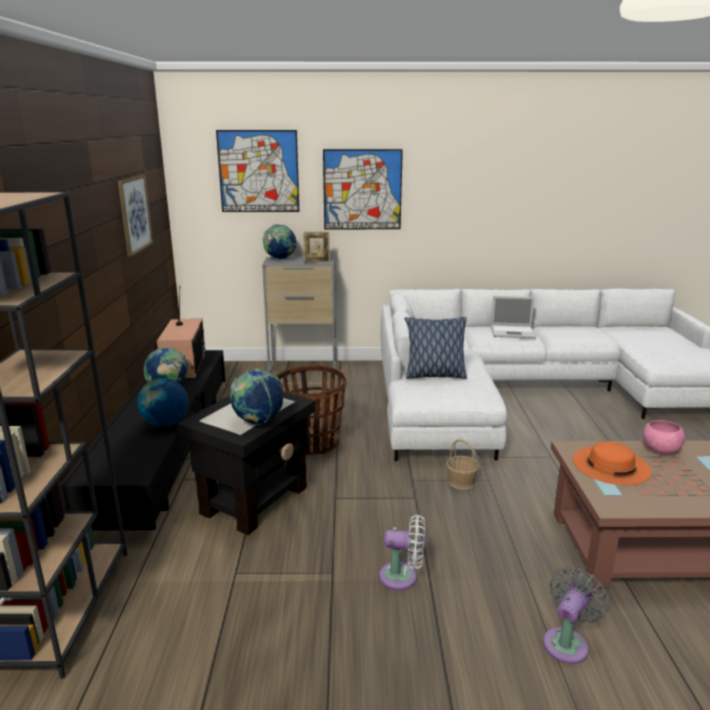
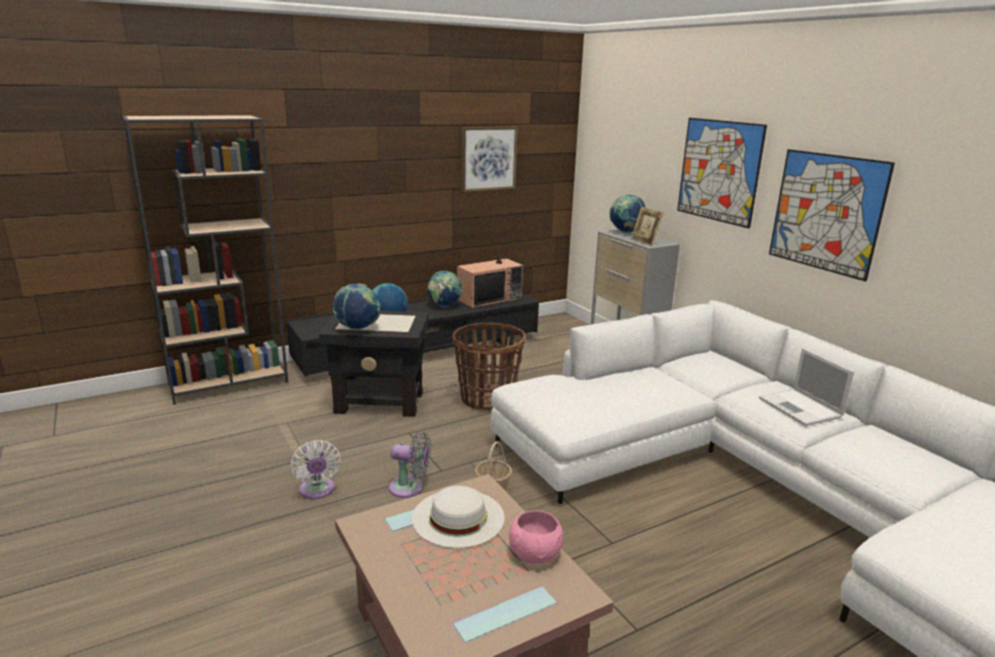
camera: 60 degrees right, 0 degrees up
(258, 171) = (636, 137): picture -> picture (826, 212)
(434, 375) = (585, 386): pillow -> none
(567, 642) = (266, 600): grey fan -> grey fan (410, 488)
(611, 465) = (458, 517): orange hat -> white hat

